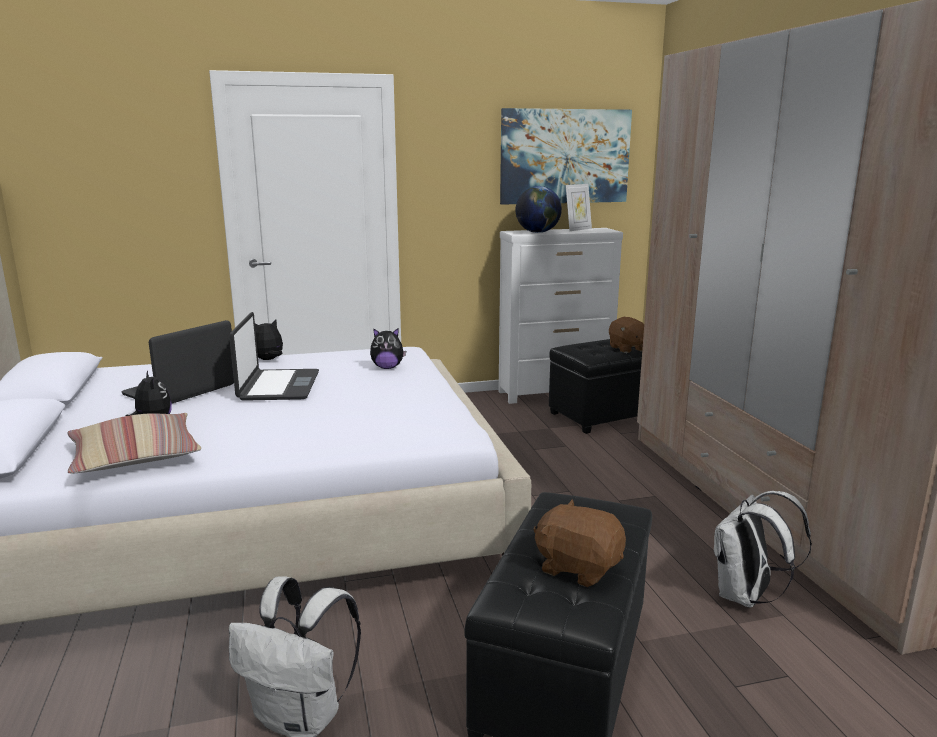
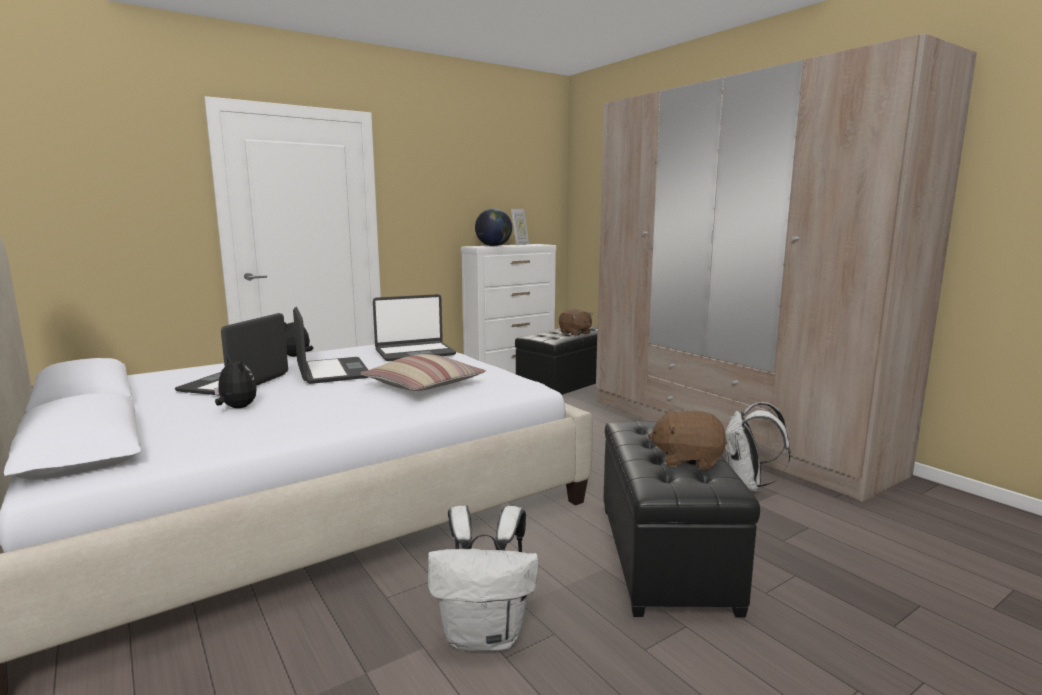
camera: 20 degrees left, 5 degrees down
(135, 457) = (250, 432): pillow -> pillow (424, 385)
(387, 367) = (415, 353): plush toy -> laptop
(565, 156) = (505, 187): picture -> none

